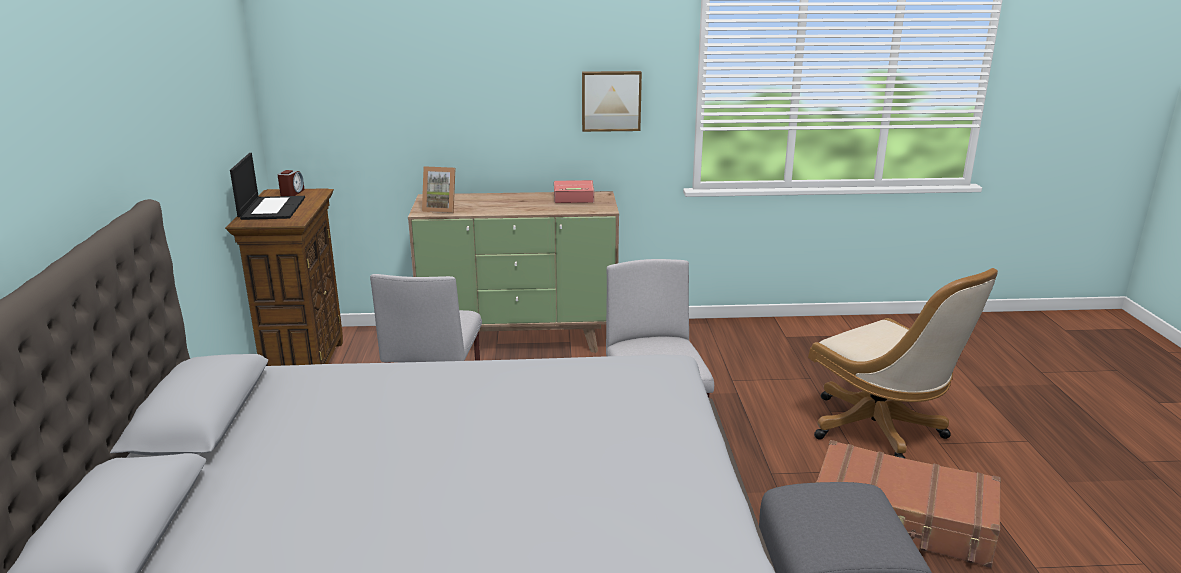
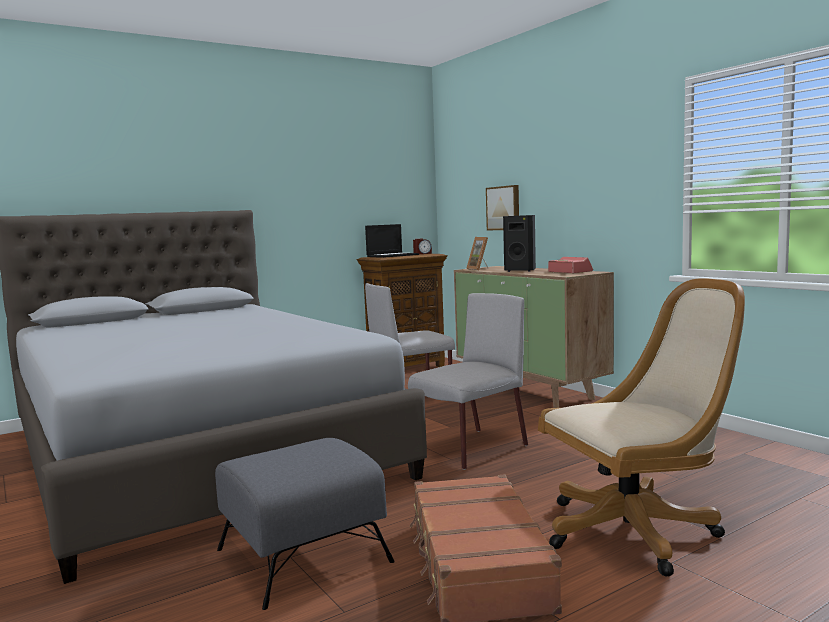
camera: 60 degrees right, 15 degrees down
(510, 205) = (521, 270): none -> black speaker
(611, 100) = (615, 189): picture -> picture (504, 208)
(884, 431) = (639, 528): office chair -> office chair turned 135 degrees counterclockwise

